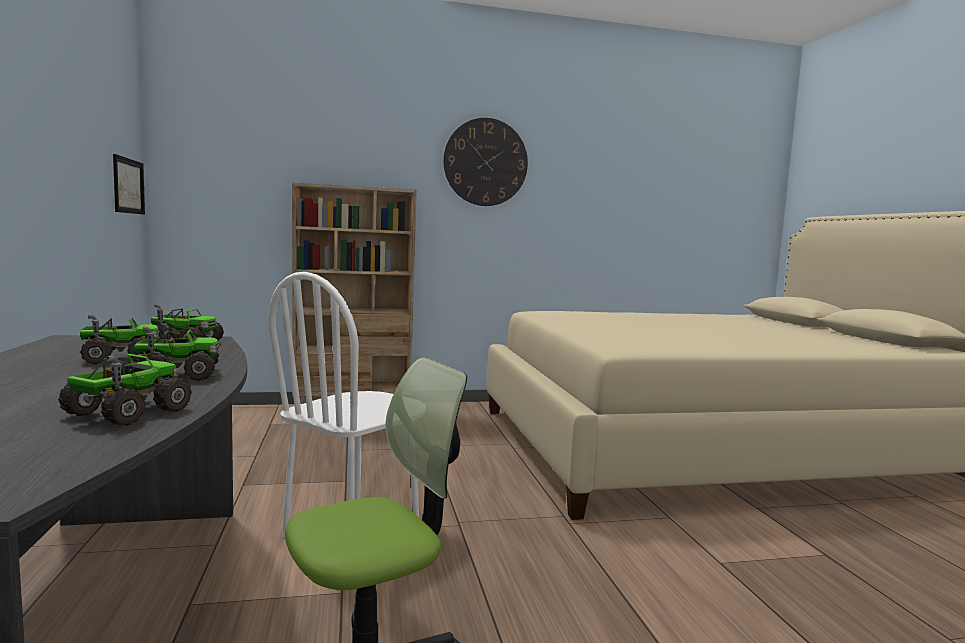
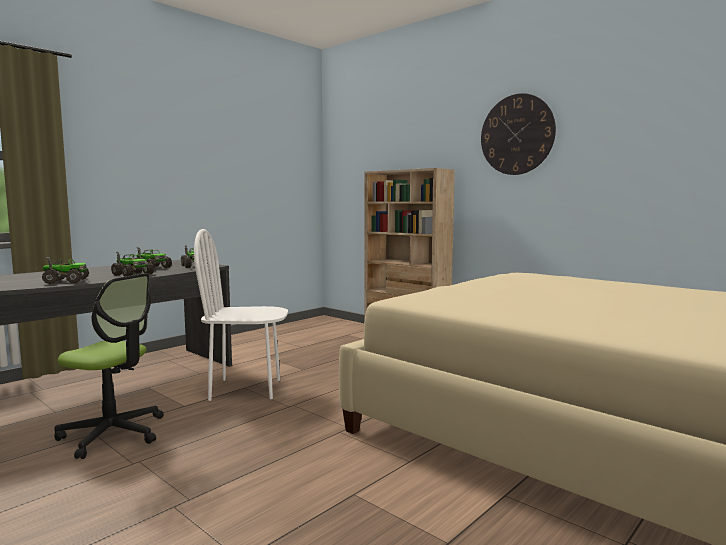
camera: 55 degrees right, 0 degrees up
(128, 186) = (298, 183): picture -> none

